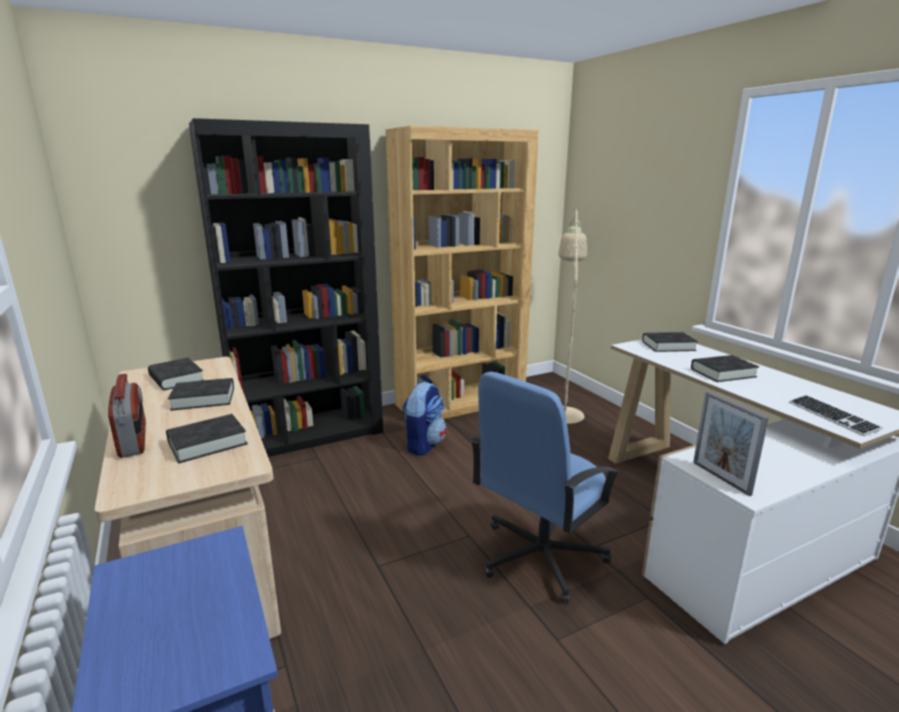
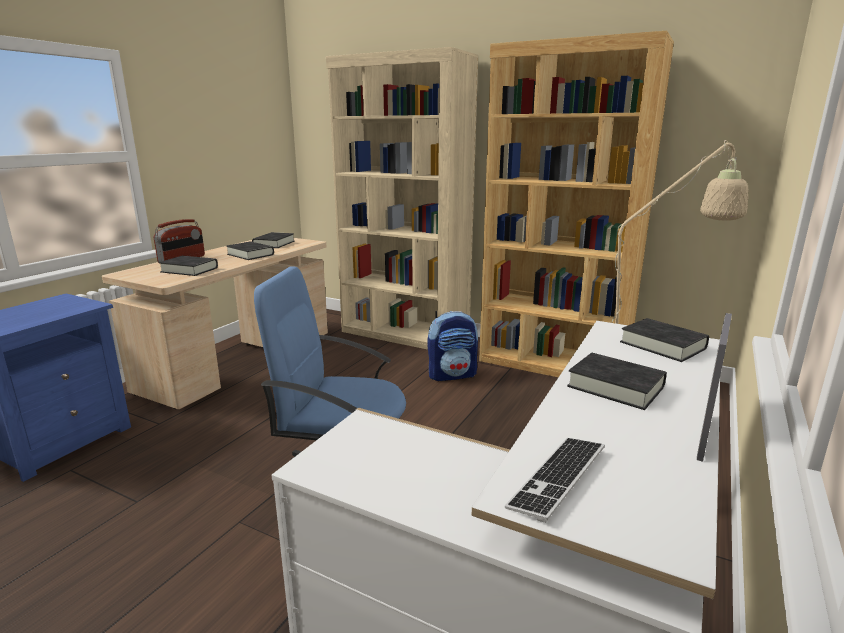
camera: 55 degrees right, 0 degrees up
(310, 434) = (404, 334): black bookcase -> beige bookcase
(721, 478) = (335, 446): picture frame -> picture frame (704, 436)

